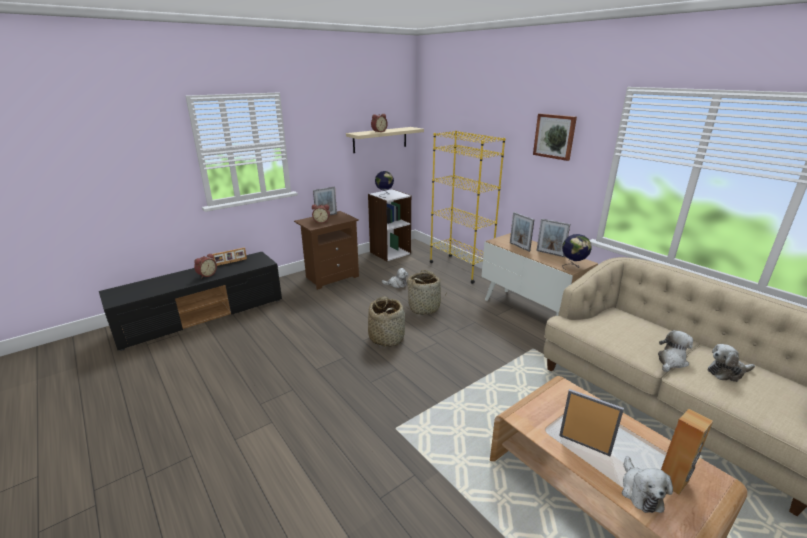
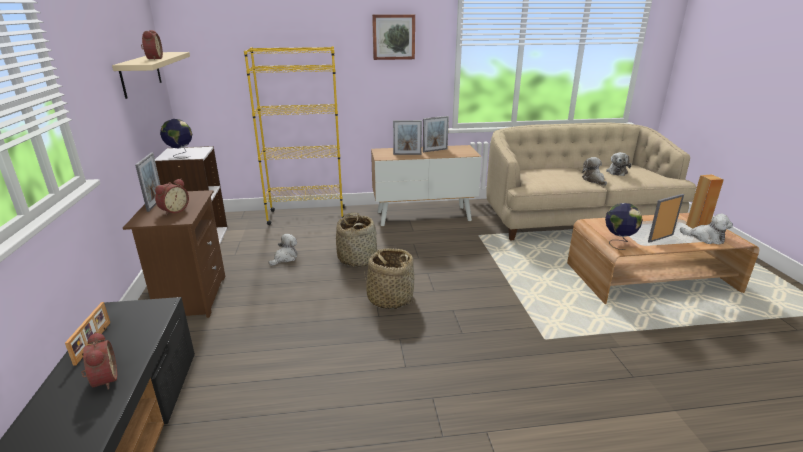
camera: 60 degrees left, 0 degrees up
(573, 266) = (467, 152): globe -> globe (618, 243)

